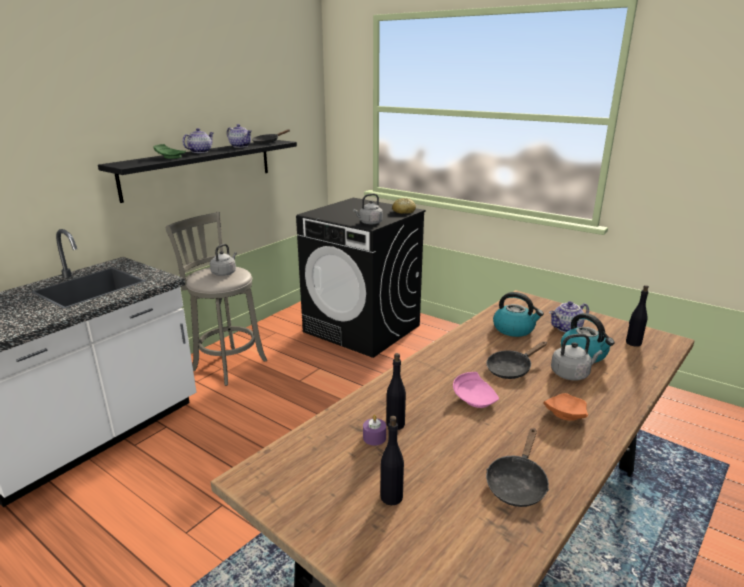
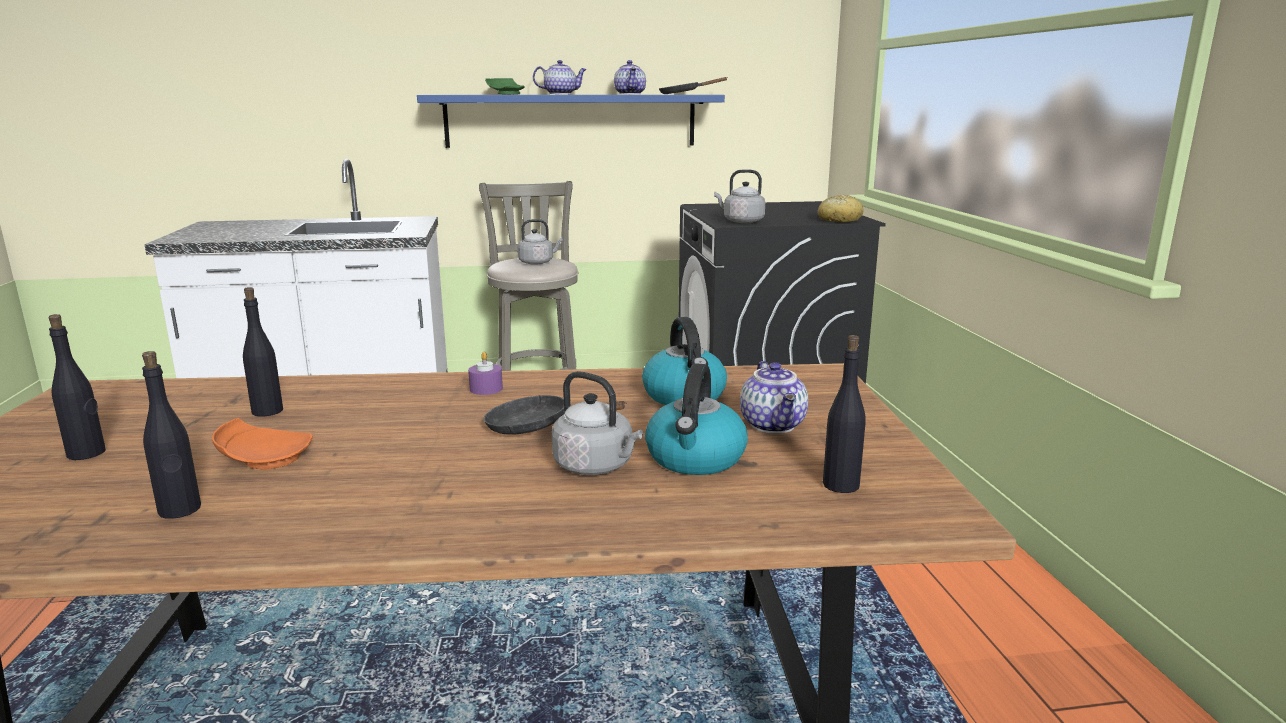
camera: 45 degrees right, 5 degrees down
(200, 168) = (571, 120): black shelf -> blue shelf
(374, 437) = (221, 411): purple candle -> purple candle (486, 389)
(475, 398) = (401, 430): pink plate -> none
(517, 483) = (180, 510): black frying pan -> black bottle
(564, 415) = (436, 493): orange plate -> orange plate (265, 459)
(567, 328) = (774, 425): teapot -> teapot turned 120 degrees counterclockwise

